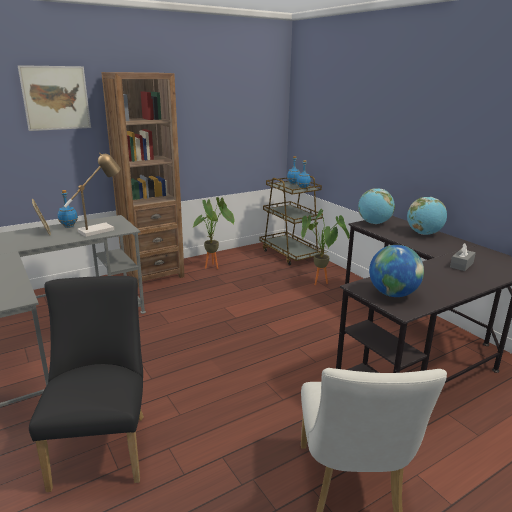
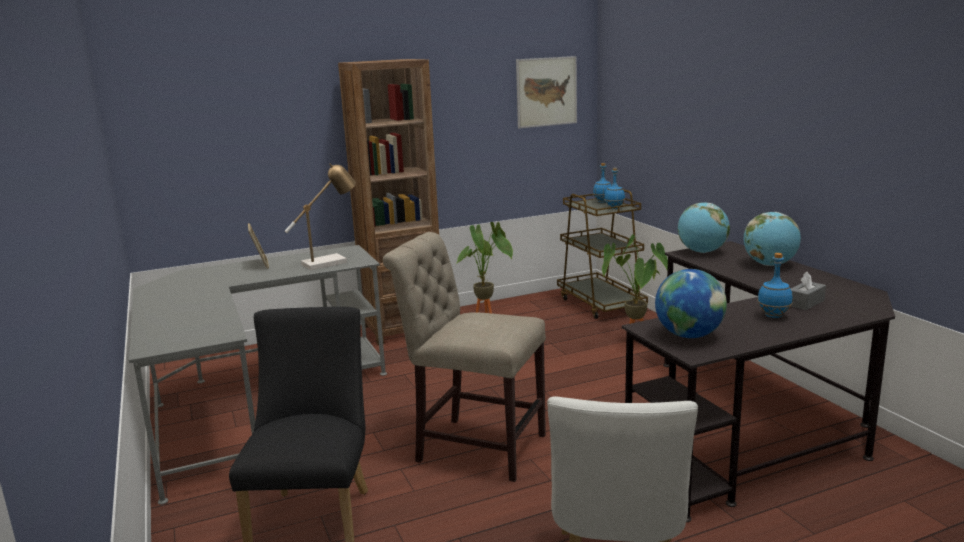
camera: 10 degrees right, 5 degrees down
(56, 98) = (282, 98): picture -> picture (546, 92)
(69, 226) = (291, 259): blue bottle -> blue bottle (773, 316)
(221, 372) = (474, 446): none -> beige chair

